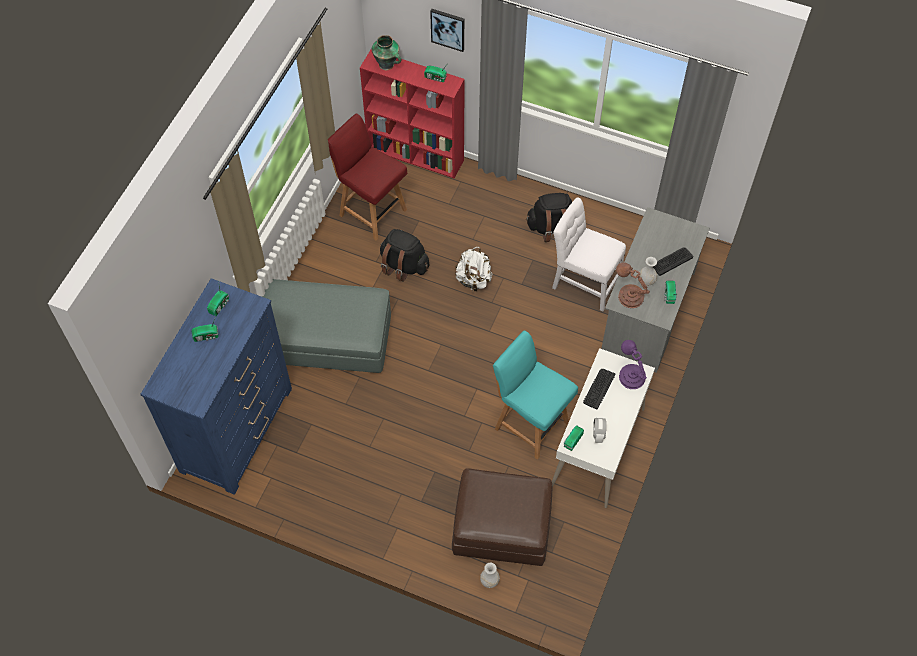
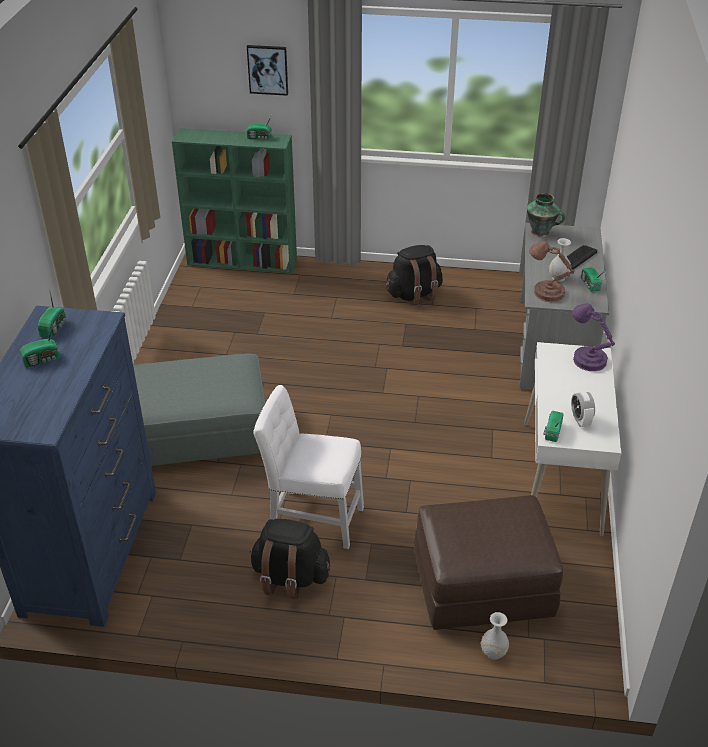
camera: 15 degrees left, 20 degrees down
(371, 211) = (208, 313): red chair -> none
(387, 65) = (202, 136): vase -> vase (541, 233)
(404, 265) = (260, 352): black backpack -> black backpack (290, 577)
(416, 155) = (243, 261): red bookcase -> green bookcase
(473, 279) = (346, 351): white backpack -> none
(530, 424) = (469, 470): turquoise chair -> none
(583, 282) = (470, 333): white chair -> white chair (312, 518)
(599, 388) = (557, 377): keyboard -> none

